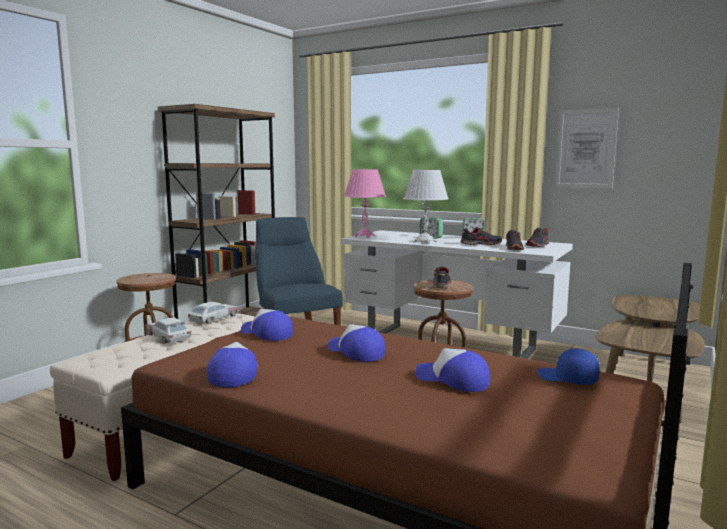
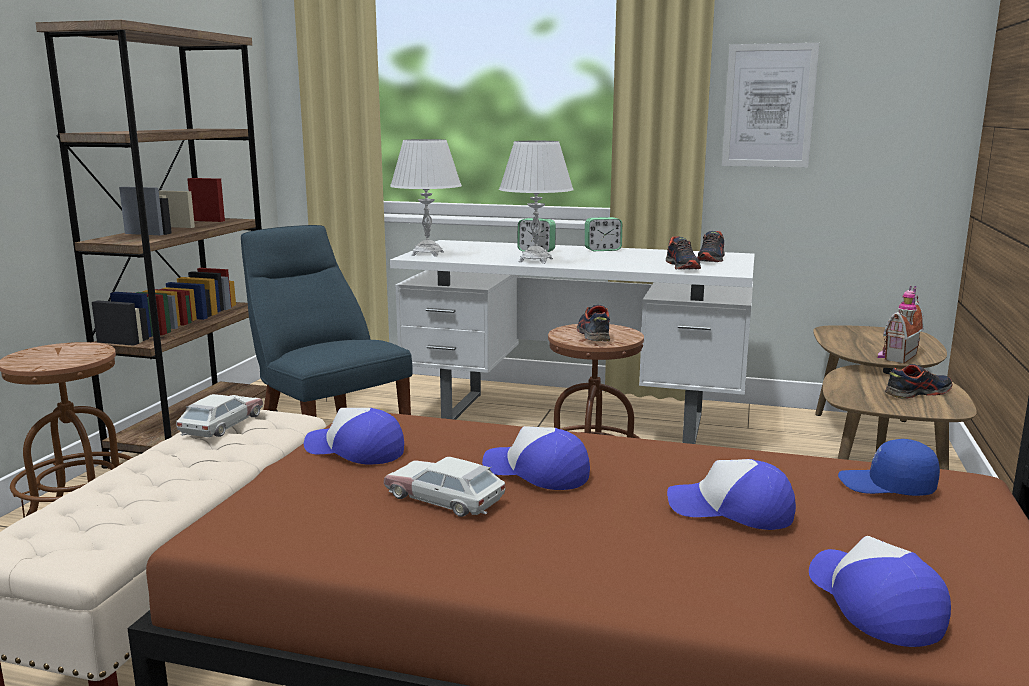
camera: 15 degrees left, 5 degrees up
(169, 337) = (160, 472): toy car -> toy car (445, 499)
(235, 374) = (360, 542): cap -> cap (873, 603)
(365, 236) = (428, 254): pink table lamp -> white table lamp
(481, 244) = (626, 261): shoe -> shoe (917, 393)
(660, 315) = (896, 356): none -> toy house

